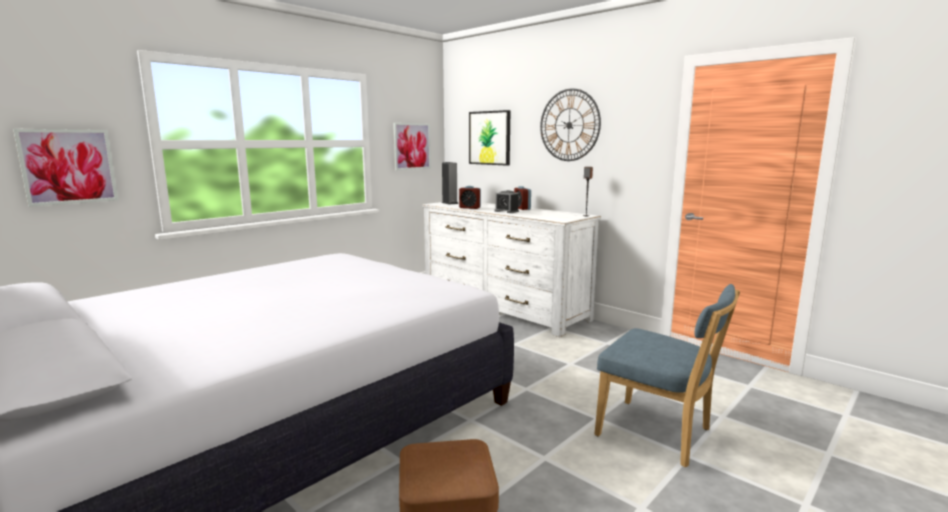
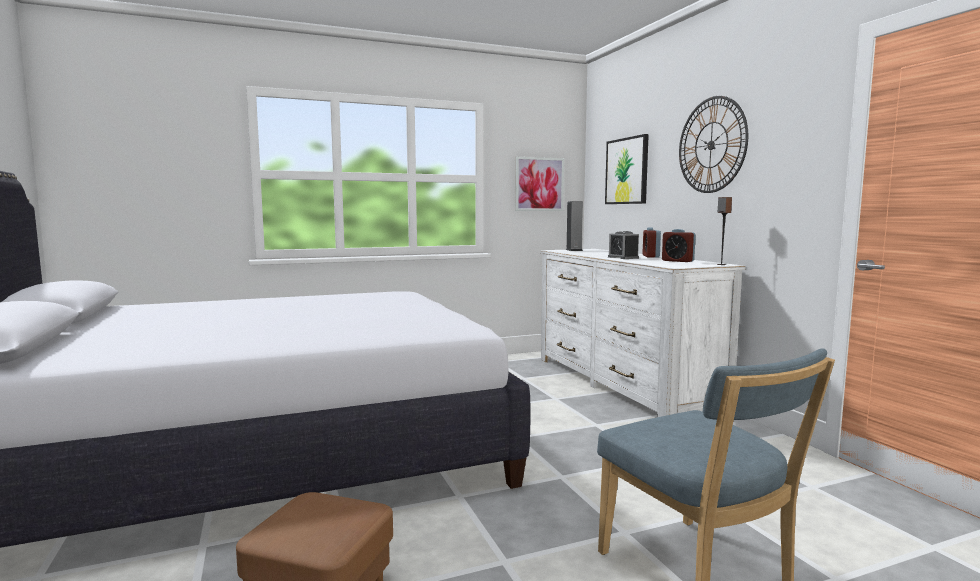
camera: 25 degrees right, 5 degrees down
(68, 166) = (178, 191): picture -> none
(469, 208) = (586, 254): alarm clock -> alarm clock (677, 261)

